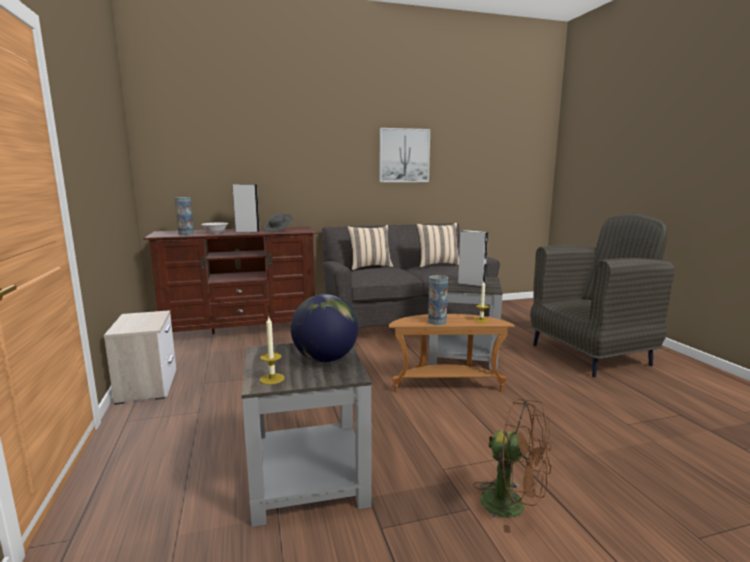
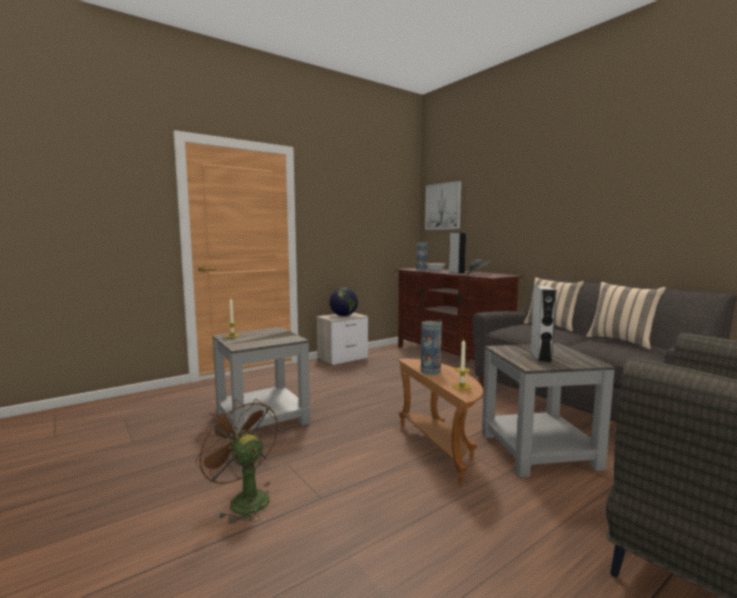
camera: 70 degrees right, 5 degrees down
(325, 359) = (265, 340): globe -> globe (343, 316)
(404, 155) = (645, 195): picture -> picture (443, 206)
(513, 506) = (243, 500): brown fan -> brown fan turned 120 degrees clockwise

